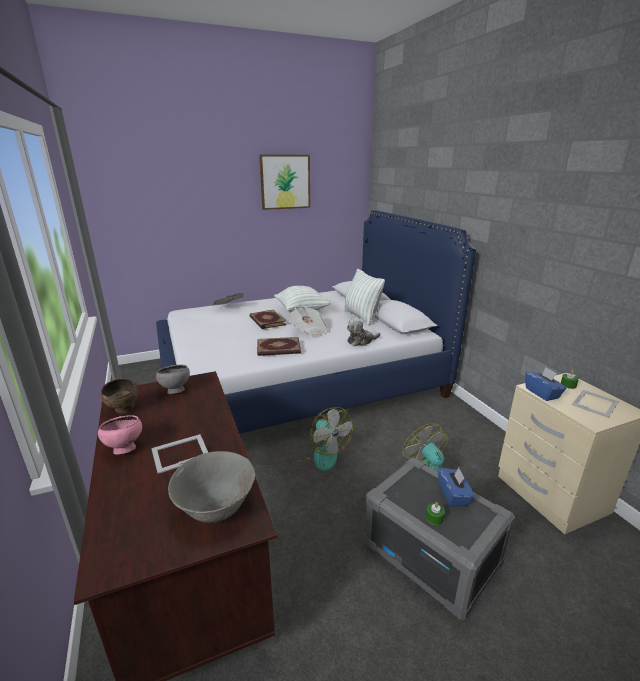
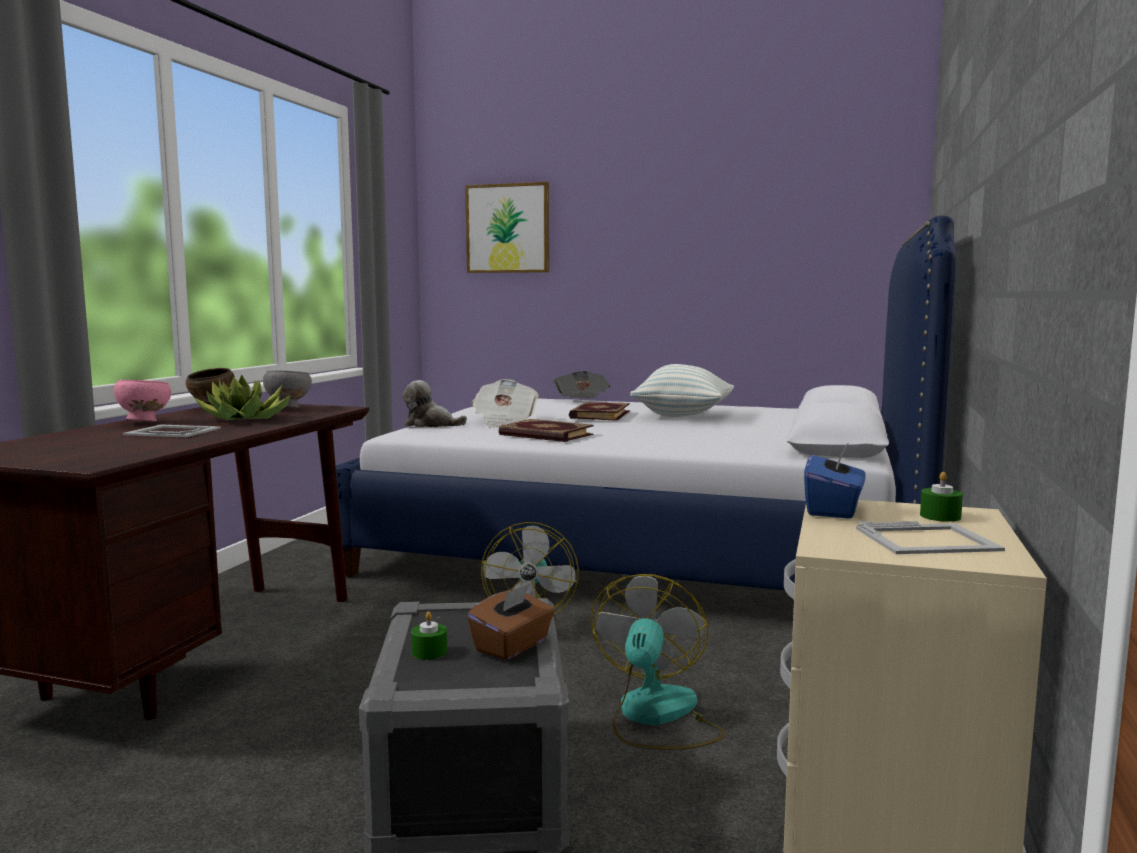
camera: 40 degrees right, 15 degrees down
(183, 416) = (245, 419): none -> potted plant
(216, 508) = (99, 454): grey bowl -> none
(285, 182) = (736, 193): picture -> picture (508, 228)
(309, 331) = (639, 430): newspaper -> newspaper (504, 422)
(361, 316) = (778, 432): pillow -> none
(361, 341) = (698, 448): plush toy -> plush toy (430, 425)
(453, 495) = (512, 646): blue tissue box -> brown tissue box

